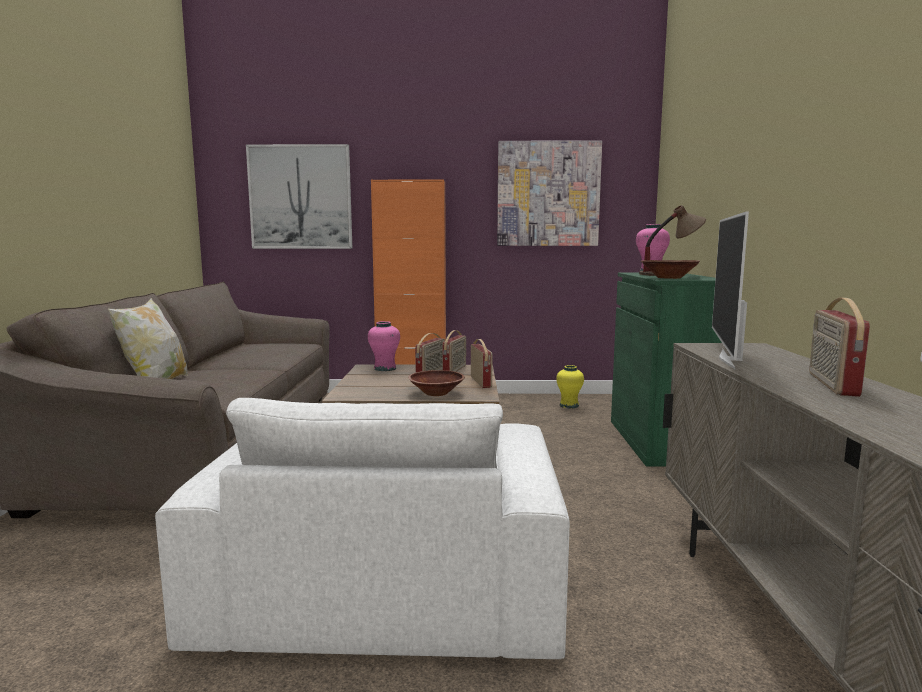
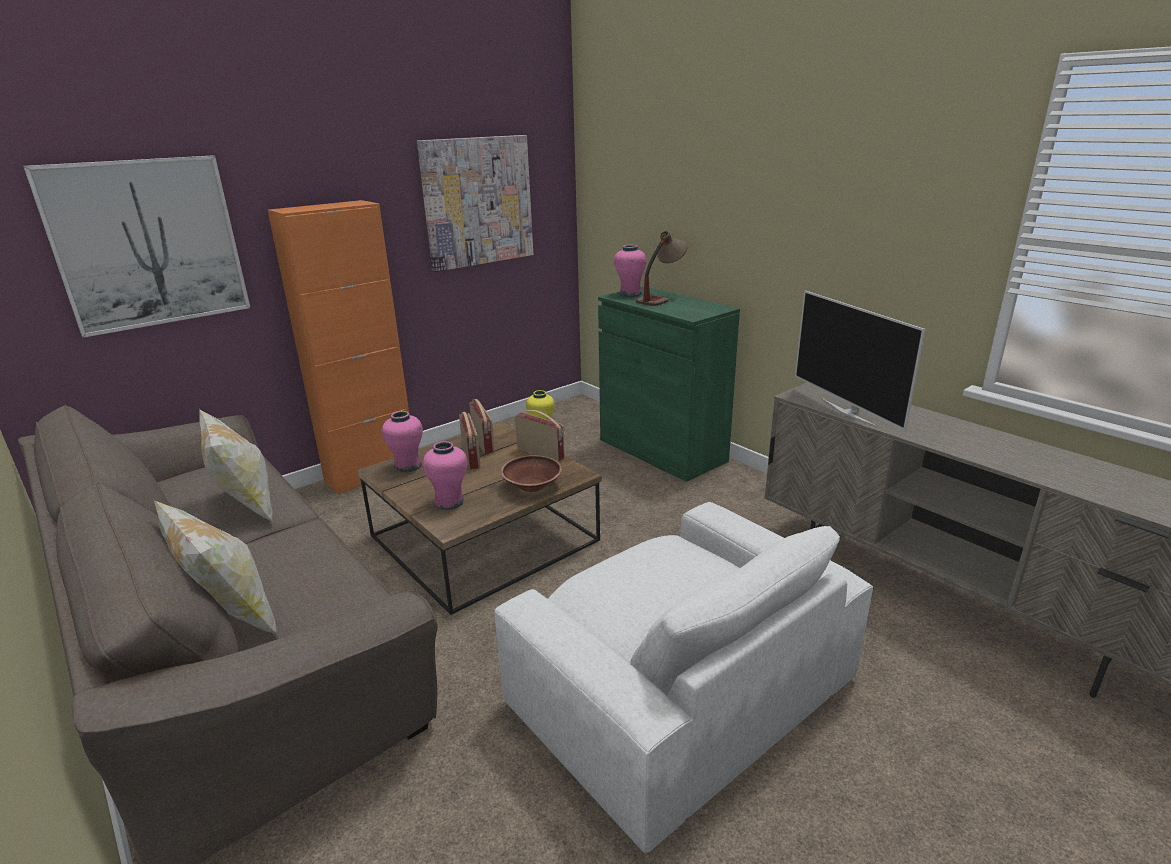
camera: 40 degrees left, 15 degrees up
(261, 356) = (246, 505): none -> pillow
(369, 386) = (449, 501): none -> pink vase
(669, 278) = (686, 312): brown bowl -> none
(831, 384) = (943, 429): radio -> none

